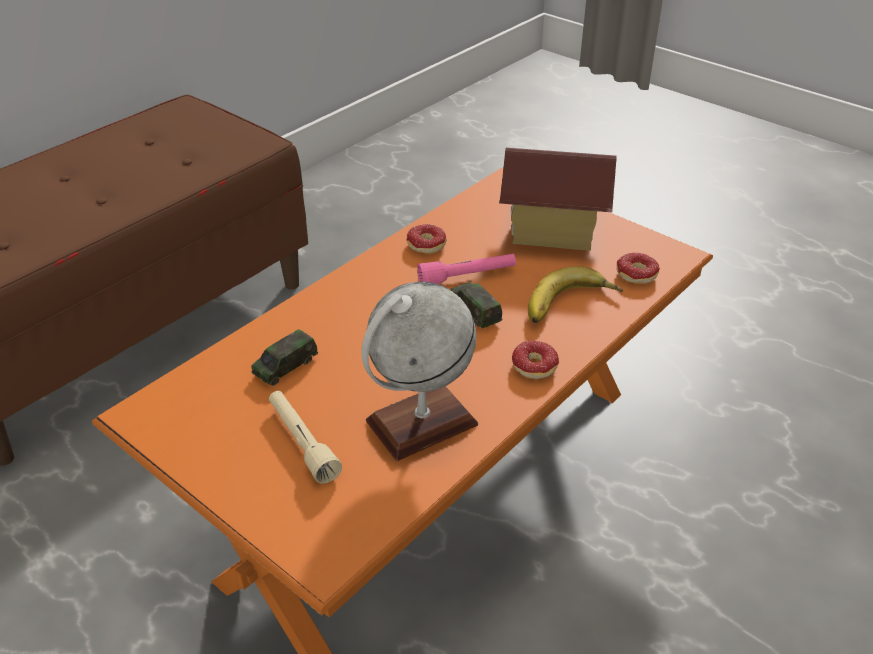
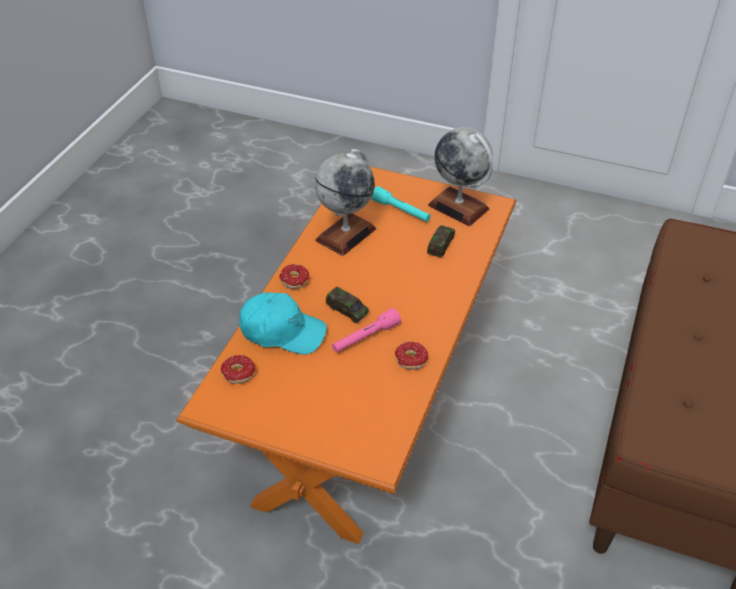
camera: 160 degrees right, 5 degrees up
(200, 424) = (459, 207): none -> globe
(302, 442) = (401, 211): beige flashlight -> turquoise flashlight
(553, 231) = (315, 405): toy house -> none
(571, 306) = (282, 331): banana -> turquoise cap

